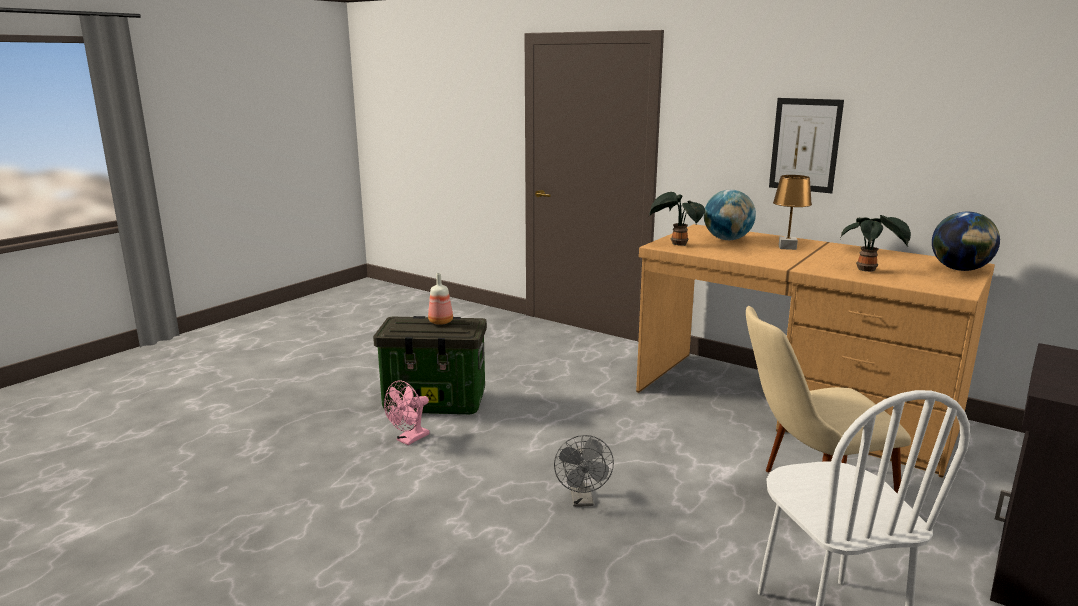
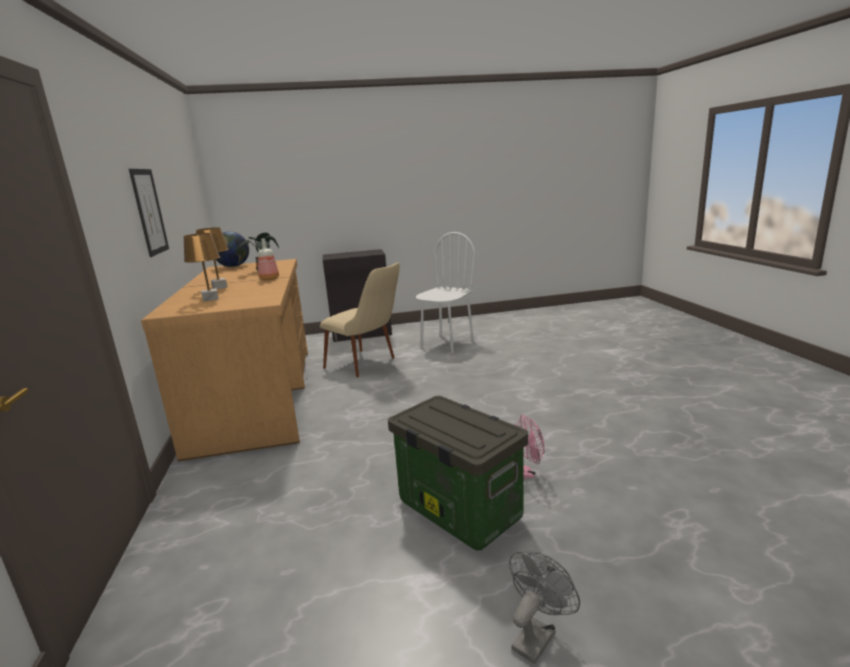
camera: 135 degrees left, 0 degrees up
(440, 321) = (439, 424): bottle -> bottle (269, 279)
(582, 500) = (463, 394): grey fan -> grey fan (537, 635)
(677, 244) = (252, 301): potted plant -> none
(727, 239) = (210, 299): globe -> brown table lamp

